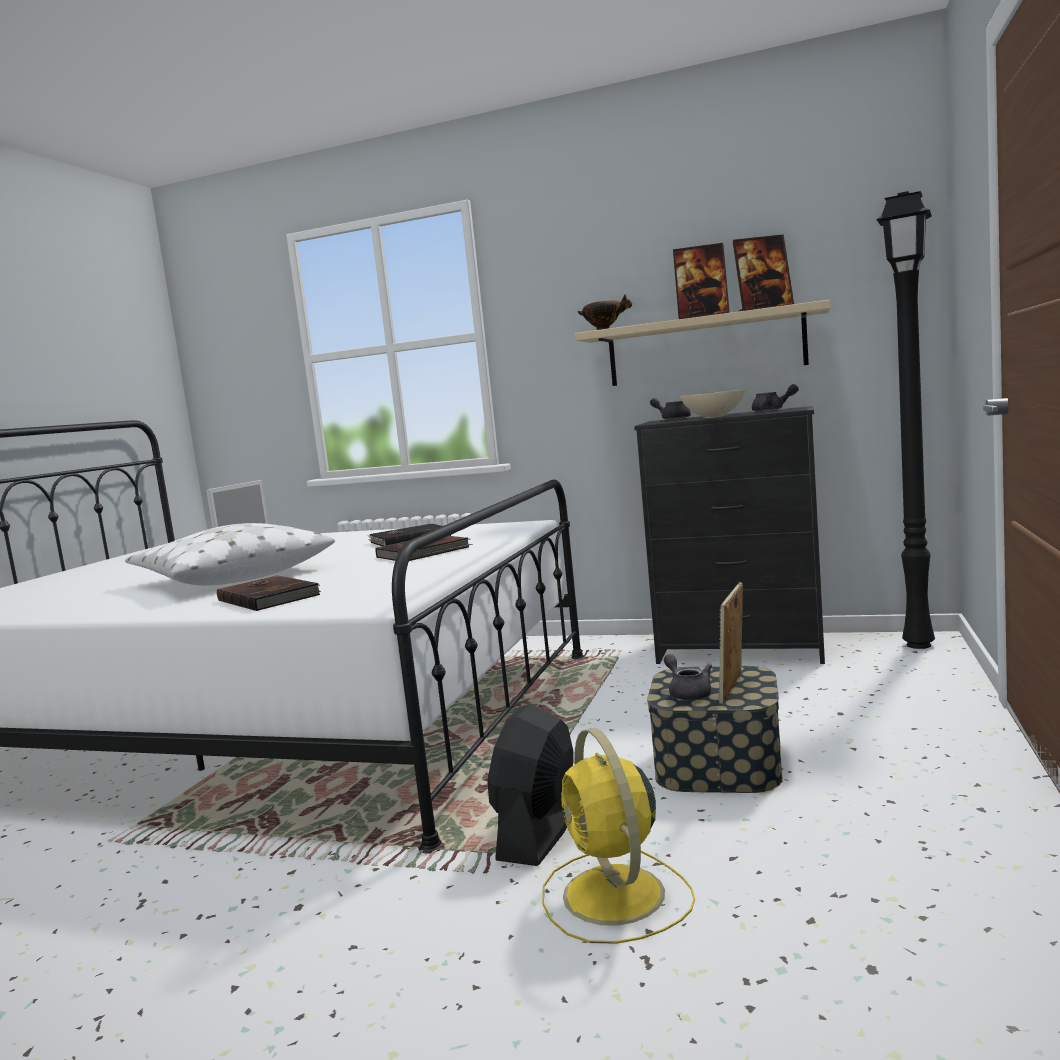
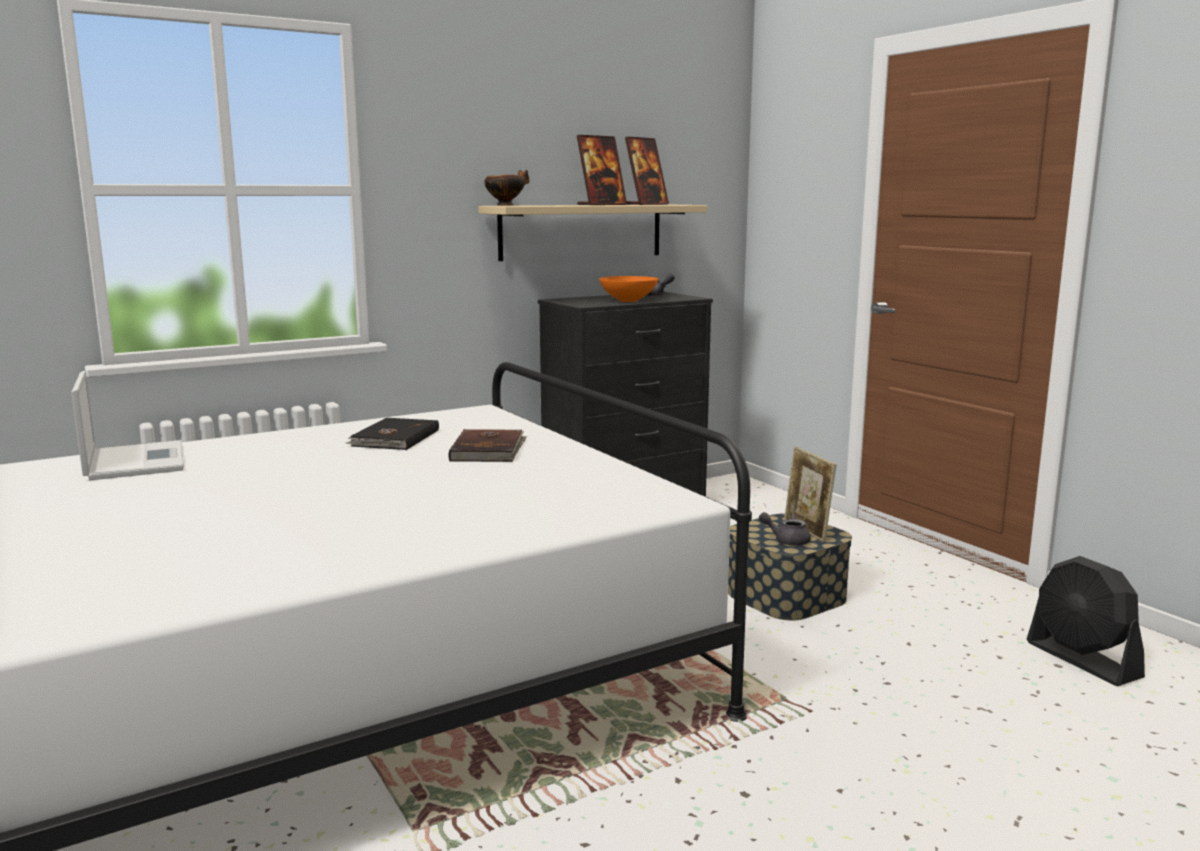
camera: 50 degrees left, 5 degrees up
(231, 576) = (325, 505): white pillow -> none
(269, 597) = (512, 515): brown book -> none
(540, 831) = (780, 674): black fan -> black fan (1083, 660)
(615, 897) = (904, 688): yellow fan -> none
(672, 419) = (570, 299): grey teapot -> none
(714, 417) = (629, 301): beige bowl -> orange bowl
(920, 644) = (735, 486): black floor lamp -> none

